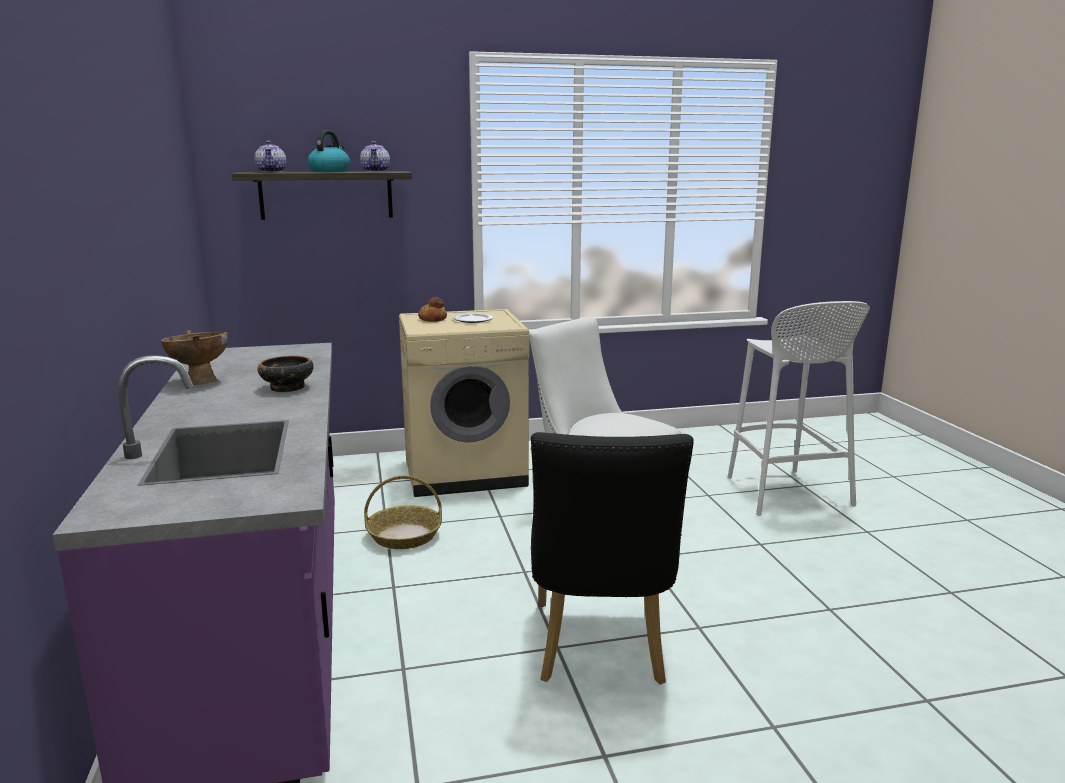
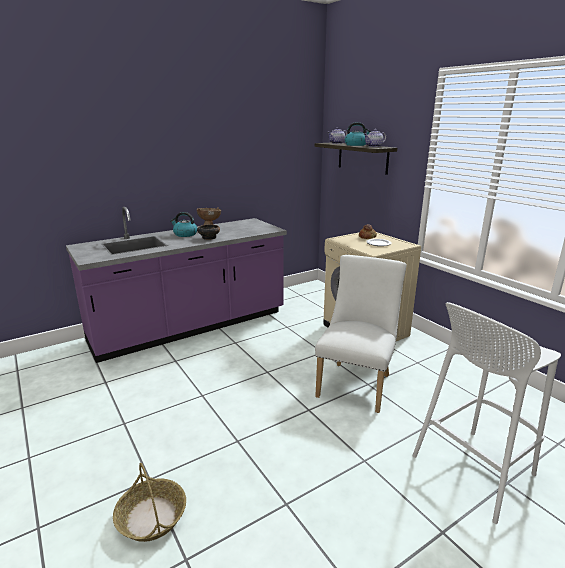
camera: 70 degrees right, 5 degrees up
(218, 403) = (185, 234): none -> kettle
(405, 536) = (282, 333): basket -> basket (152, 517)
(599, 650) = (203, 408): black chair -> none

